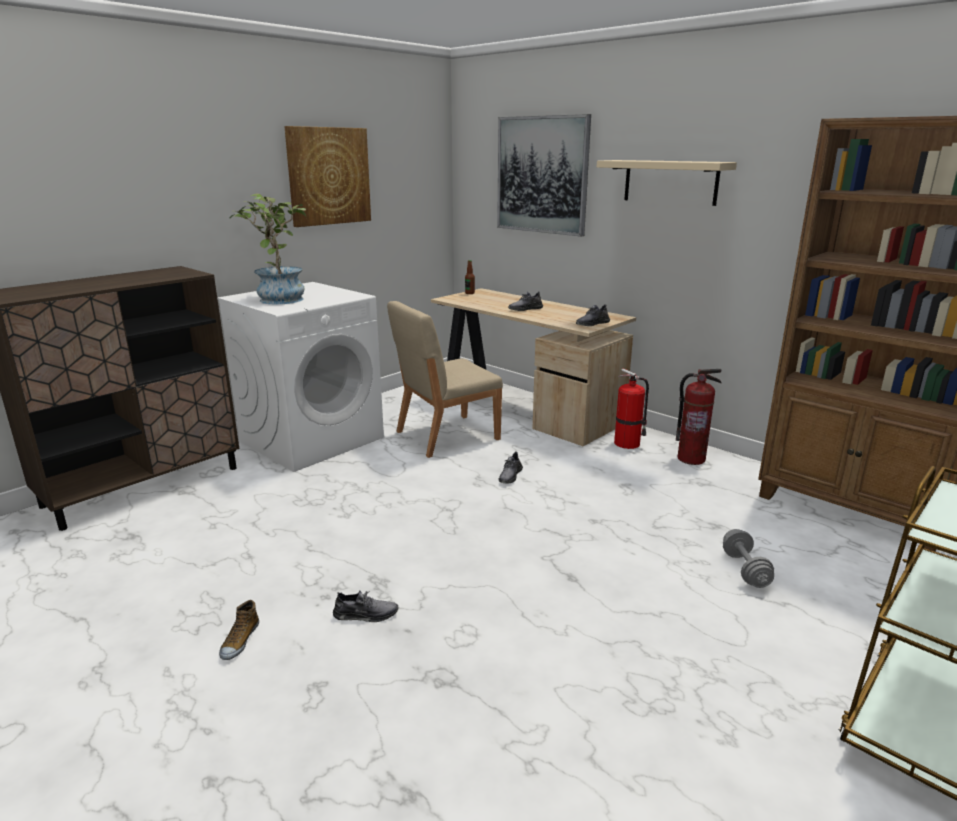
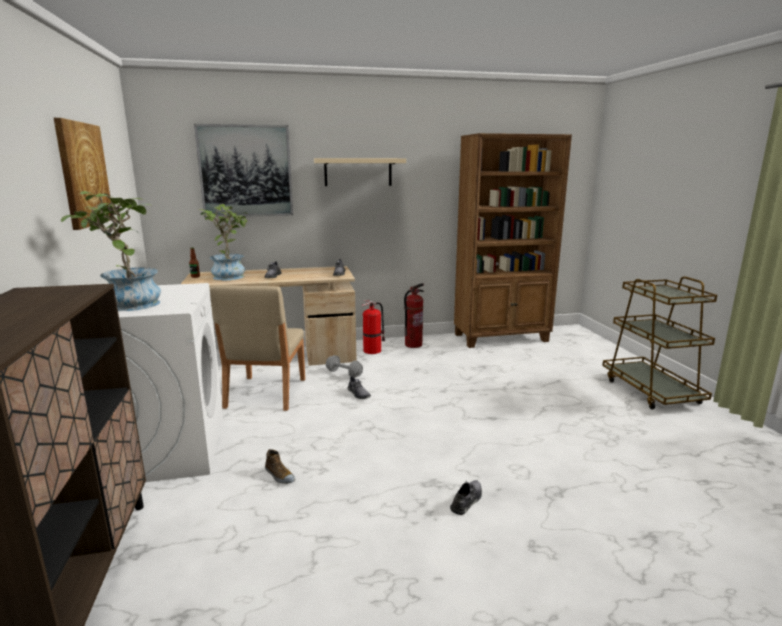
camera: 55 degrees left, 5 degrees down
(240, 641) = (450, 572): shoe -> shoe (279, 475)
(496, 299) = (230, 275): none -> potted plant
(745, 570) = (526, 376): grey dumbbell -> grey dumbbell (344, 374)

